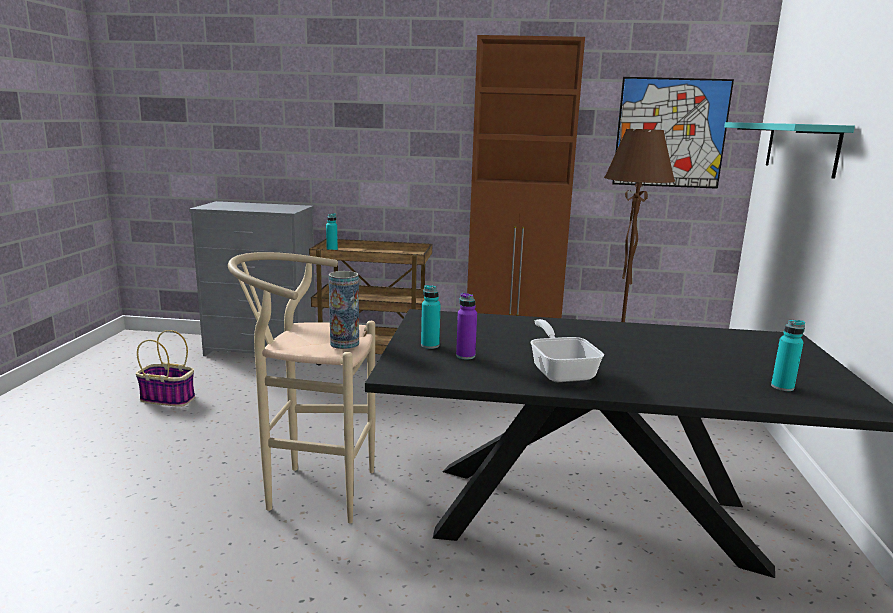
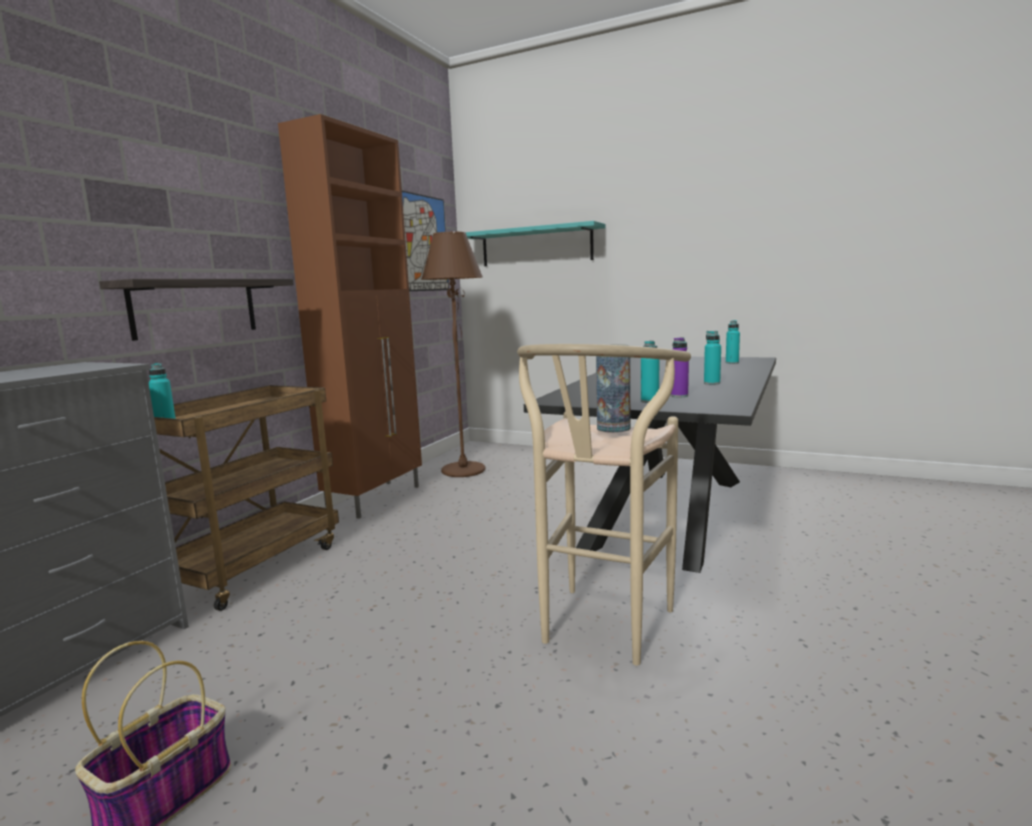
camera: 70 degrees left, 5 degrees down
(389, 181) = (195, 307): none -> shelf
(561, 371) = (712, 383): frying pan -> turquoise bottle

